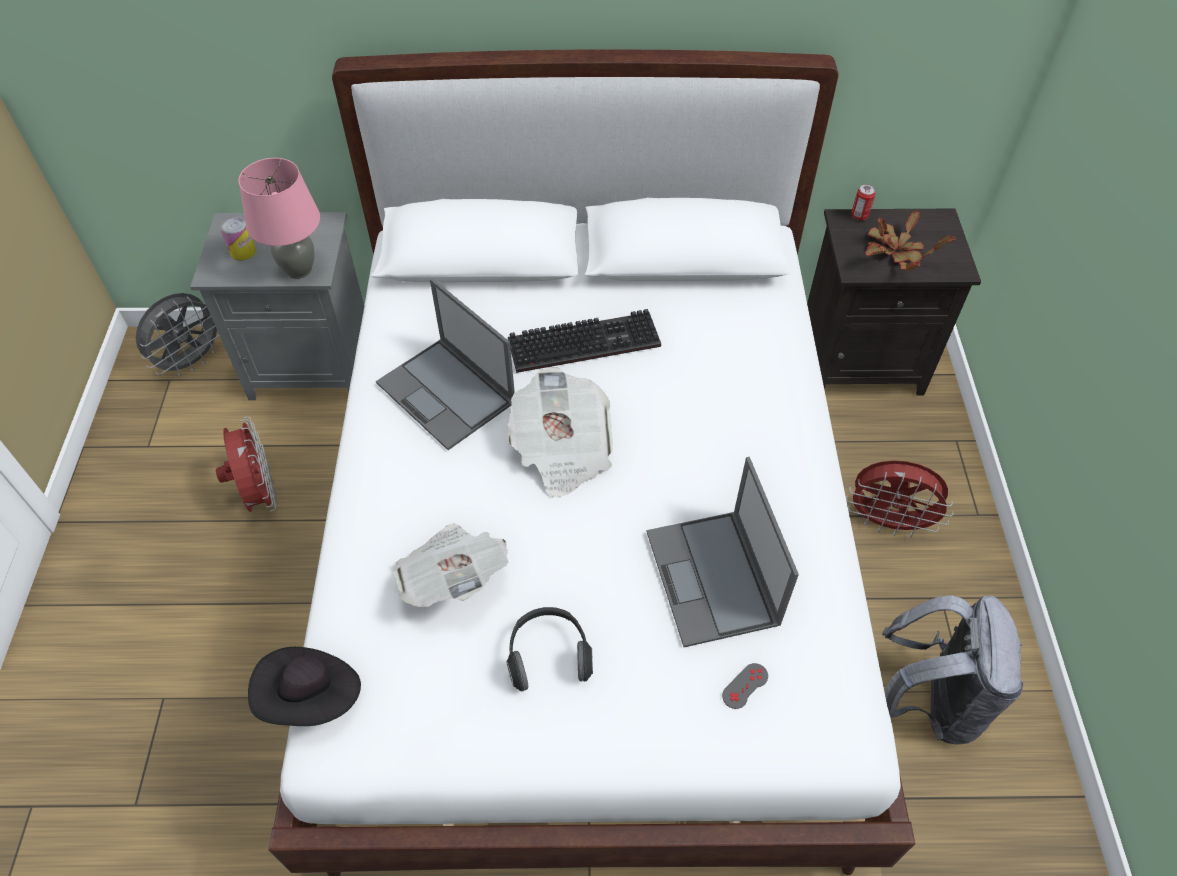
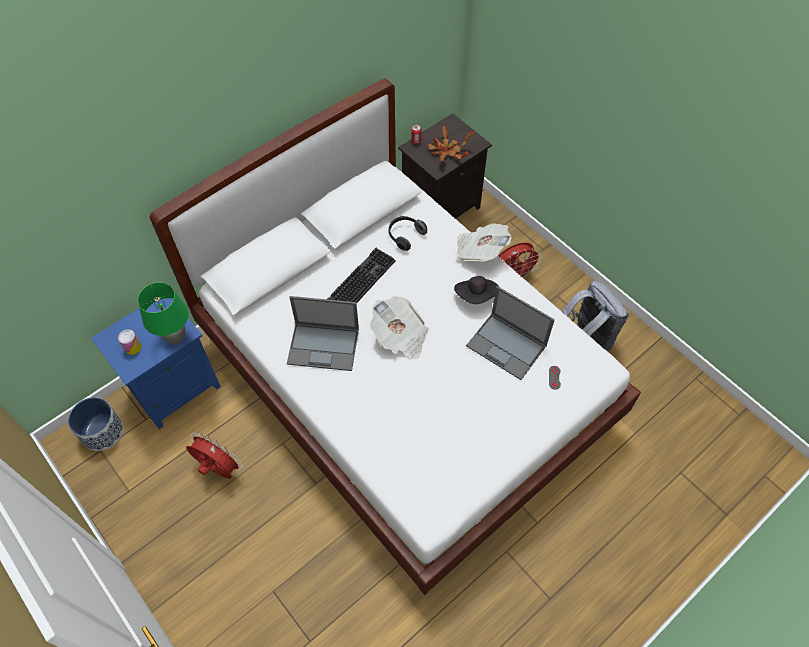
camera: 40 degrees left, 5 degrees up
(192, 361) = (102, 432): grey fan -> planter
(299, 270) = (176, 337): pink table lamp -> green table lamp
(311, 697) = (404, 508): black hat -> black hat (476, 296)
(314, 364) = (175, 386): grey nightstand -> blue nightstand
(454, 577) = (410, 420): newspaper -> newspaper (480, 251)
(548, 655) = (476, 421): headphones -> headphones (405, 236)

